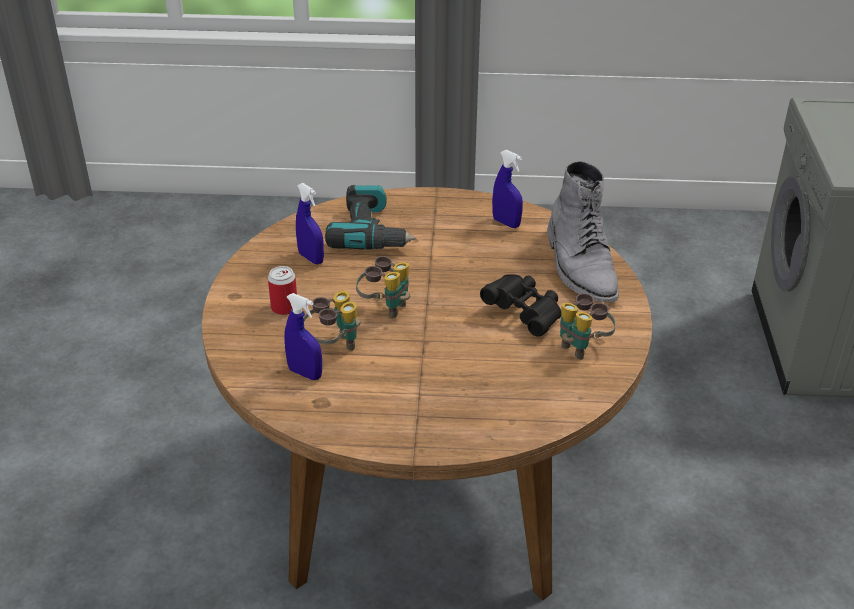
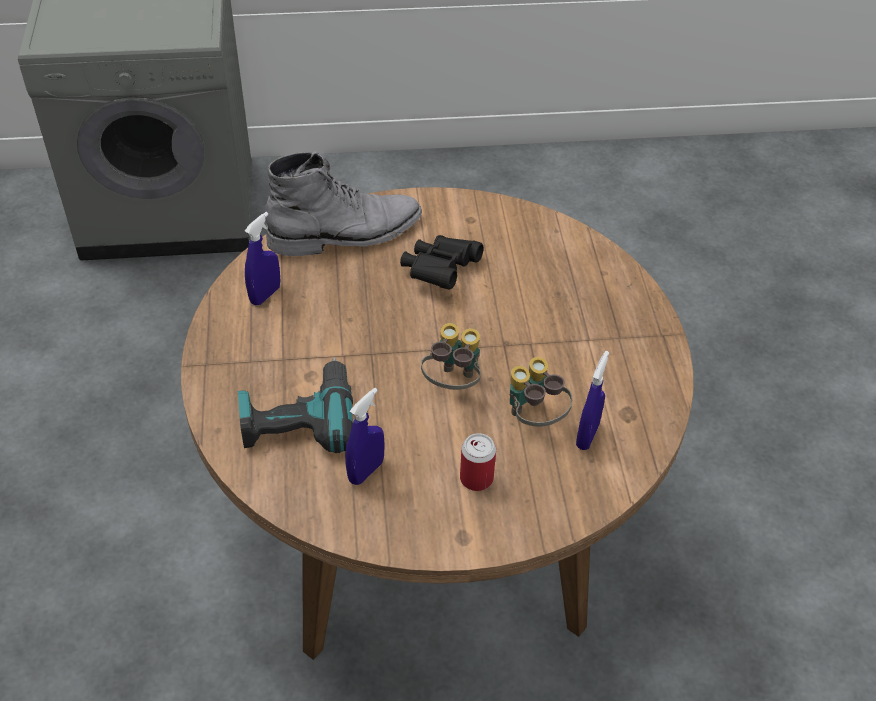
camera: 100 degrees left, 10 degrees up
(582, 346) = (482, 230): binoculars -> none

